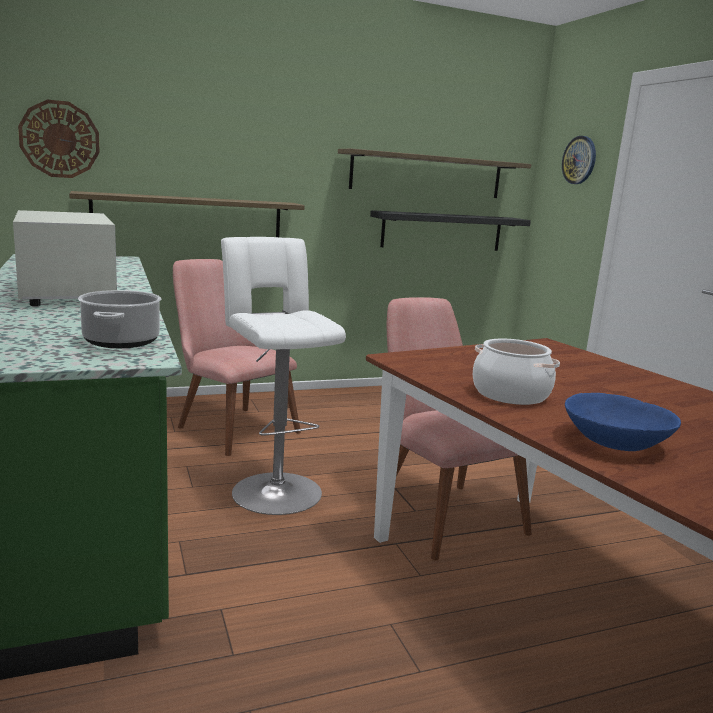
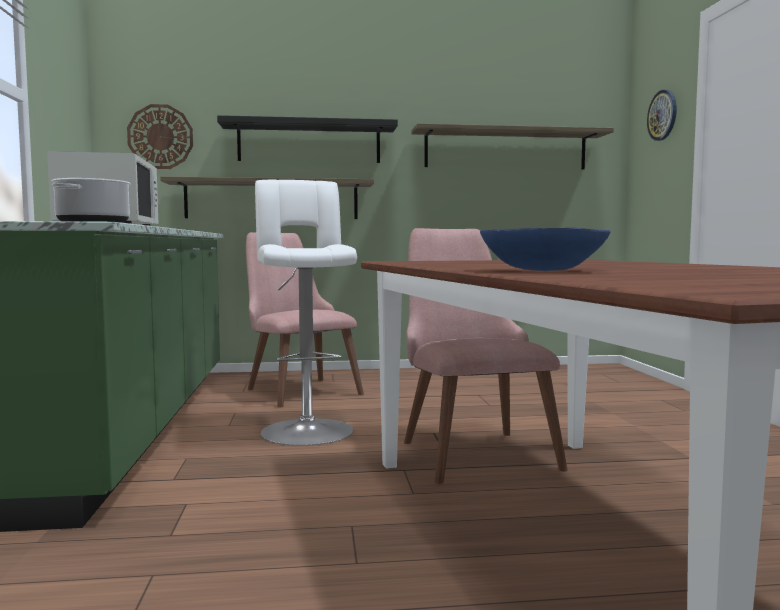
camera: 15 degrees right, 10 degrees down
(442, 231) = (527, 205): black shelf -> black shelf (309, 143)
(510, 394) = (474, 265): cooking pot -> none

